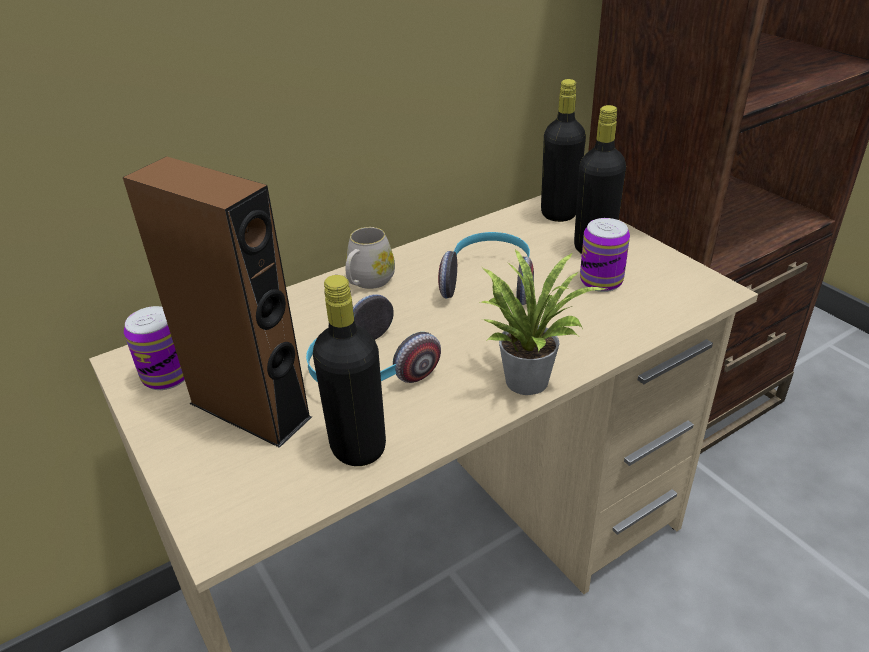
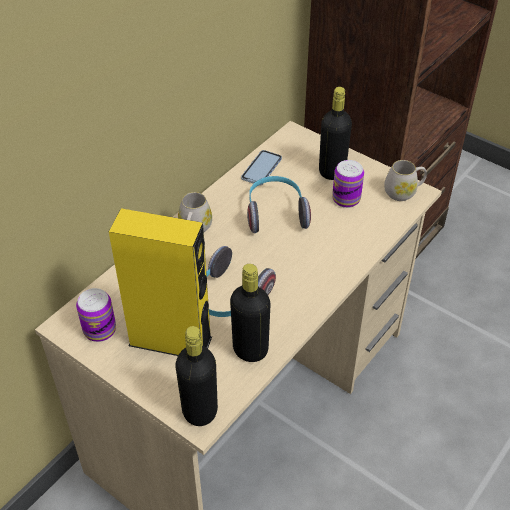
camera: 20 degrees left, 10 degrees up
(250, 410) = (170, 341): brown speaker -> yellow speaker
(495, 231) = (261, 169): none -> phone
(527, 377) = (327, 280): potted plant -> none
(559, 213) = (298, 145): black bottle -> black bottle (200, 411)
(694, 286) = (403, 192): none -> white mug

